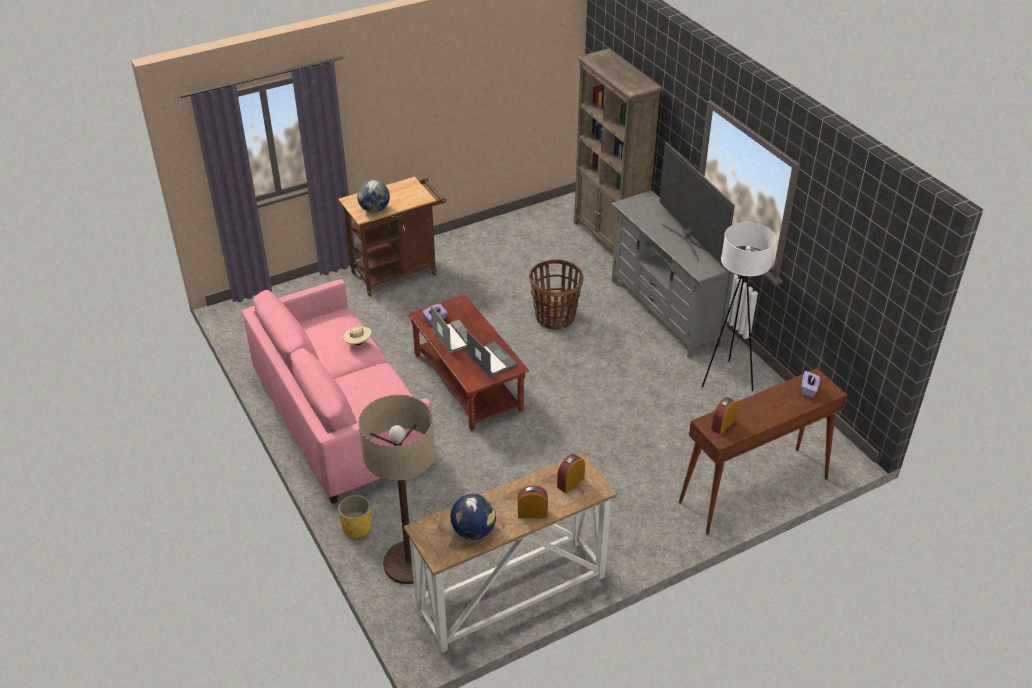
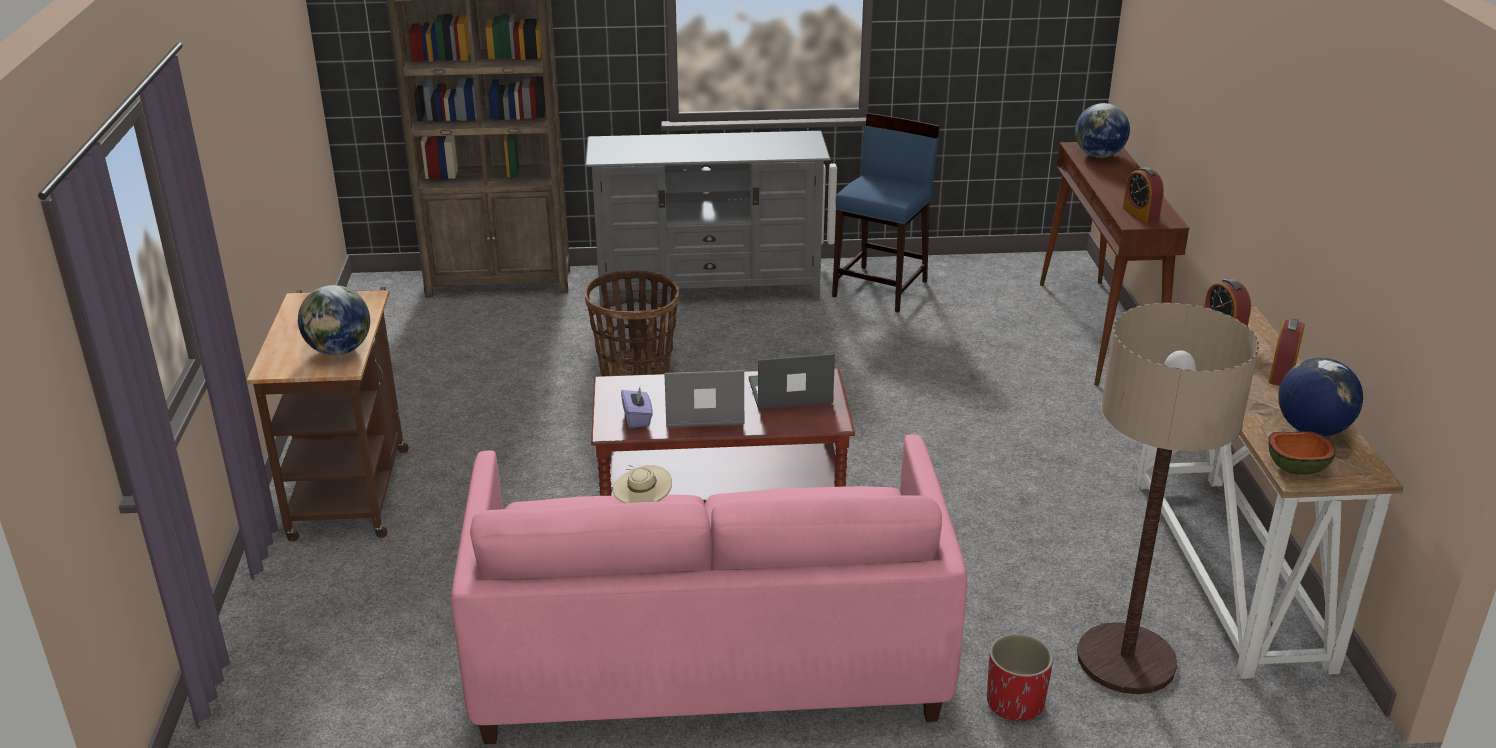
camera: 65 degrees left, 10 degrees down
(357, 528) = (1015, 703): yellow planter -> red planter
(430, 528) = (1296, 466): none -> bowl
(689, 240) = (733, 142): television -> none
(727, 379) = (881, 288): white floor lamp -> blue stool
(808, 389) = (1098, 155): purple tissue box -> globe

